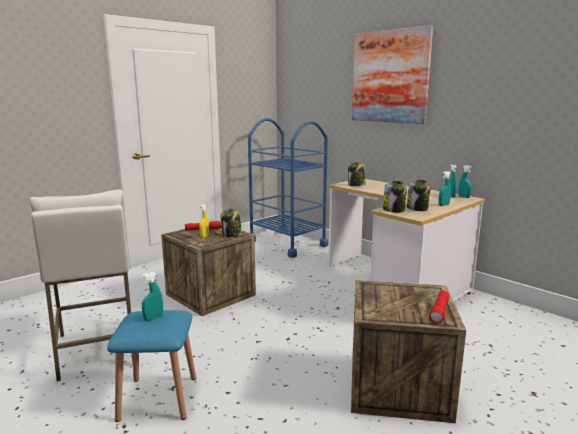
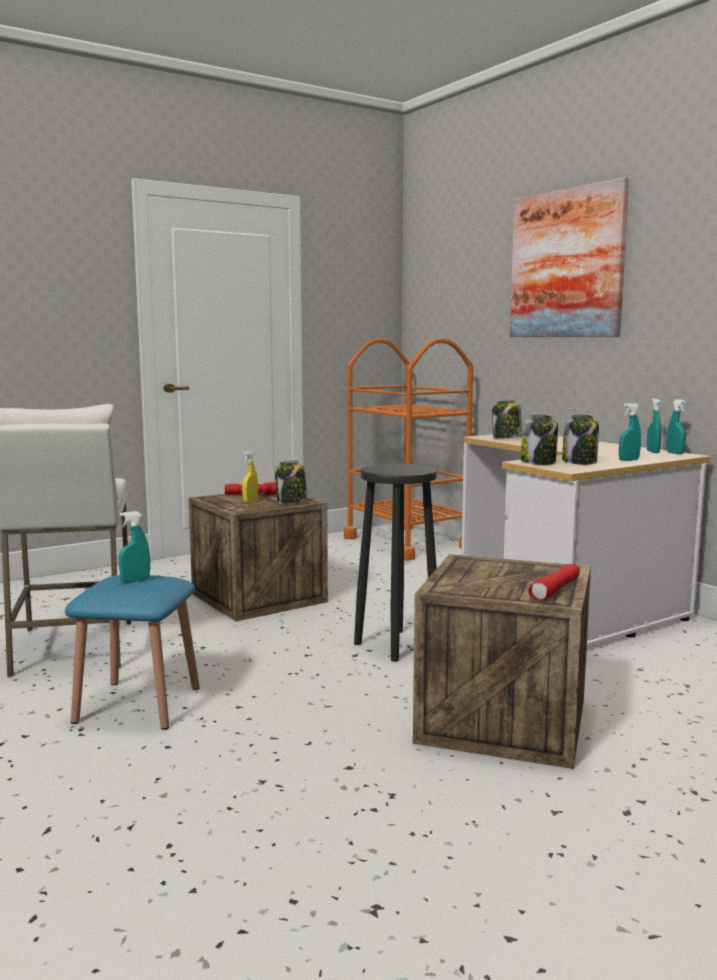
camera: 10 degrees right, 5 degrees down
(287, 243) = (407, 543): blue cart -> orange cart
(310, 327) = (396, 645): none -> black stool

